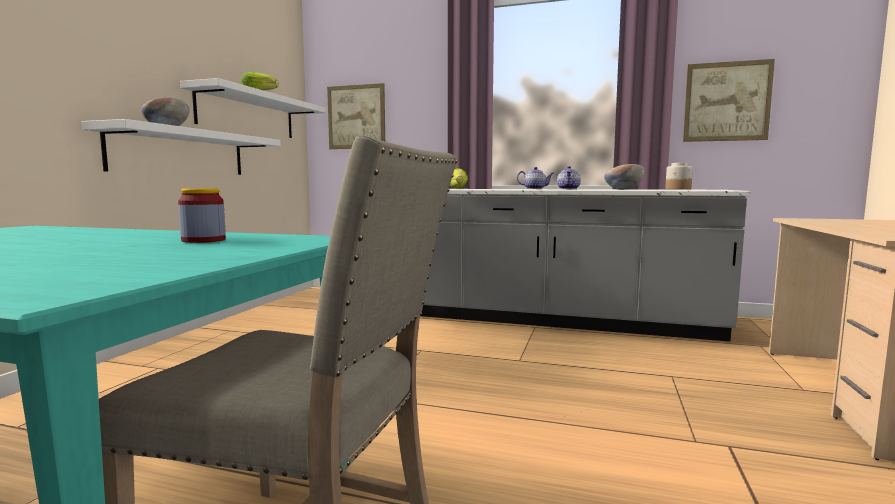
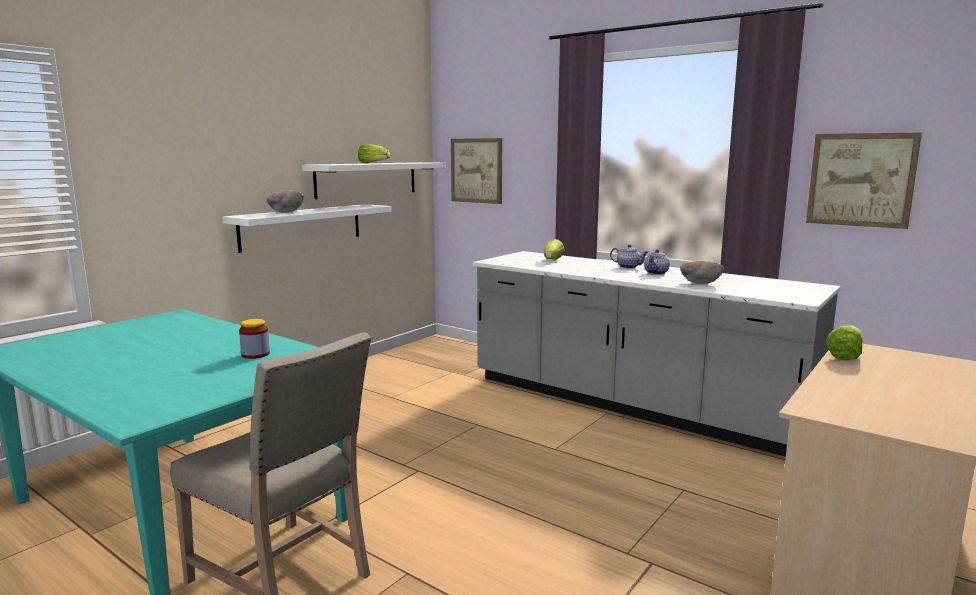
camera: 20 degrees right, 5 degrees up
(678, 189) = (779, 283): jar -> none
(810, 221) = (845, 356): none -> lettuce

